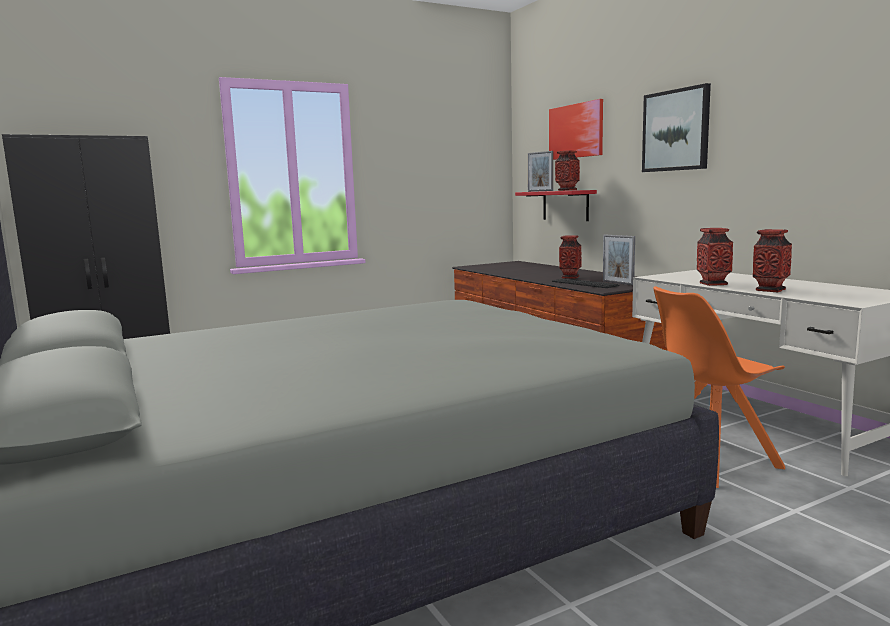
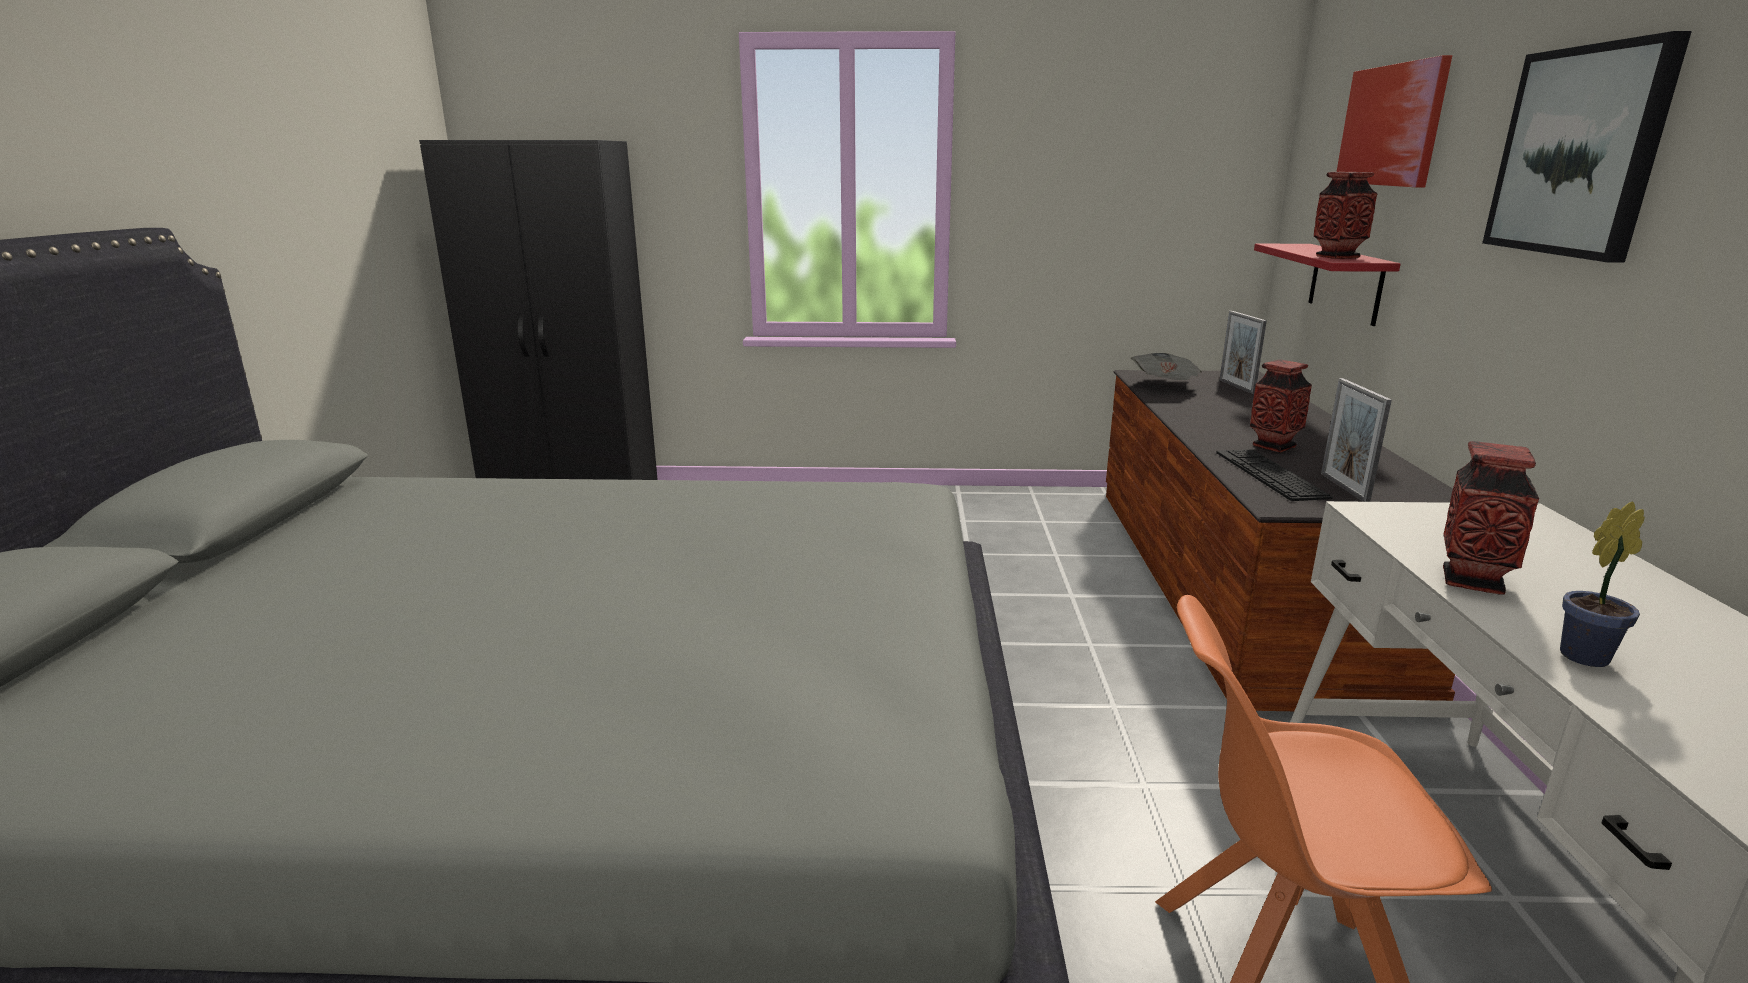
camera: 30 degrees right, 10 degrees up
(488, 268) = (1165, 386): none -> newspaper
(540, 191) = (1302, 247): picture frame -> picture frame (1236, 386)
(770, 290) = (1588, 656): vase -> potted plant

